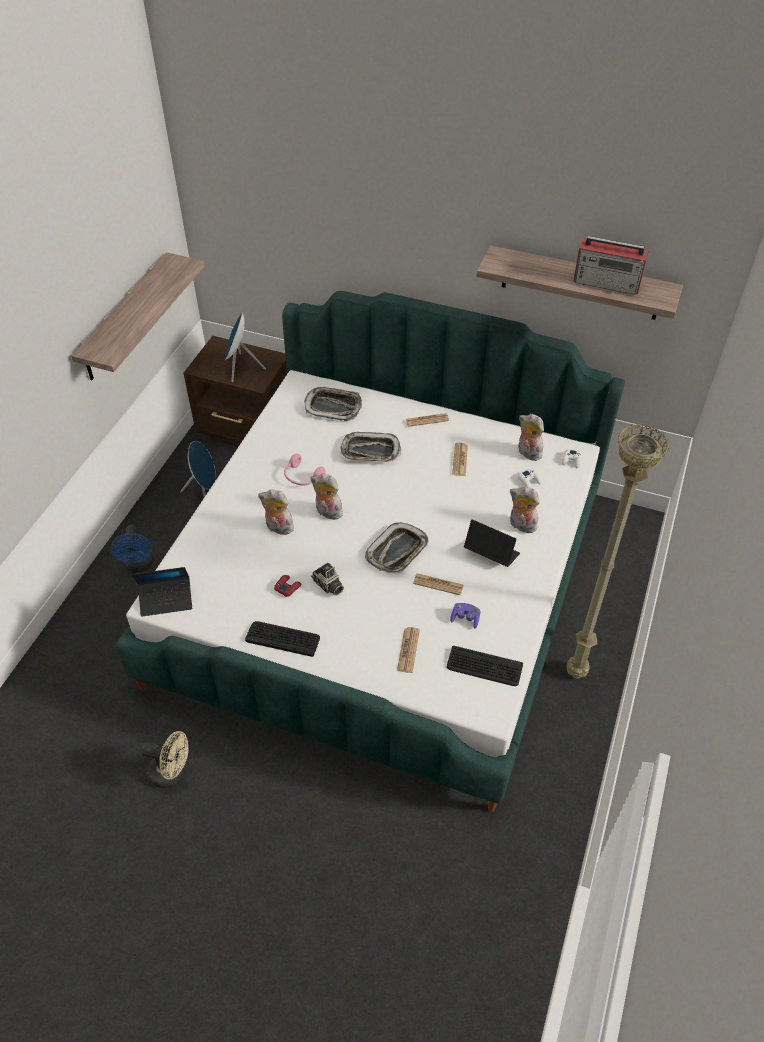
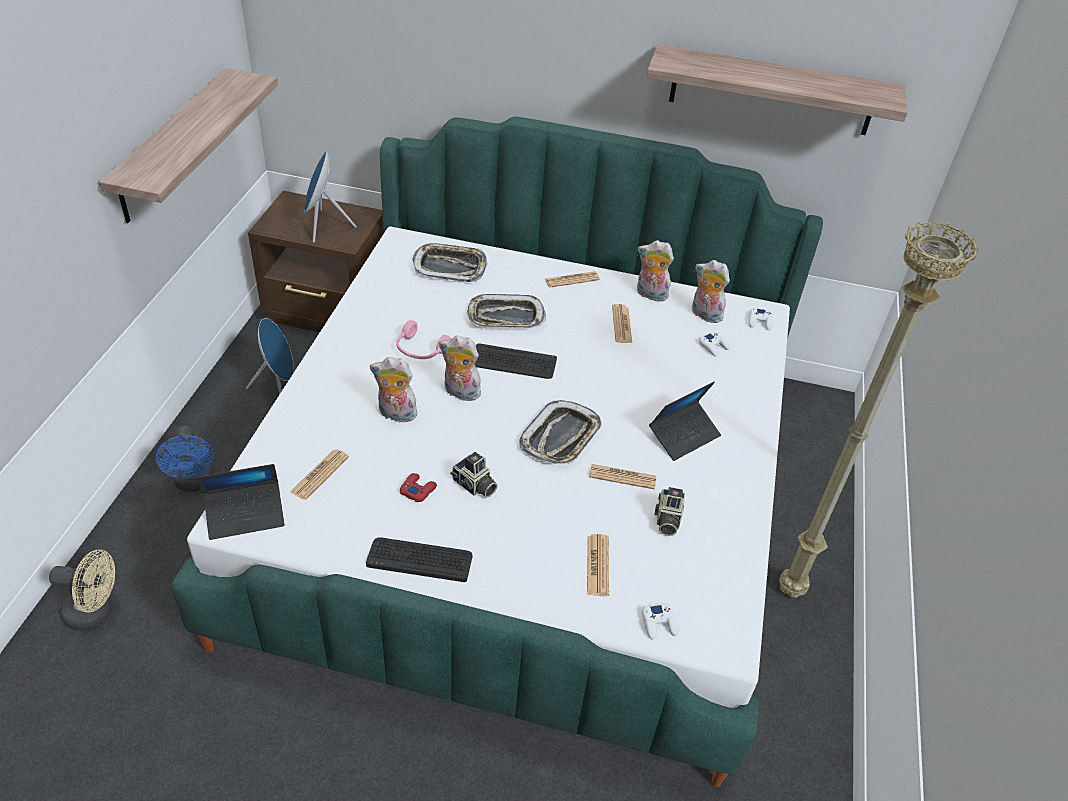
camera: 10 degrees left, 5 degrees down
(171, 773) = (258, 769): beige fan -> beige fan (96, 612)
(219, 572) = (320, 474): none -> newspaper
(444, 695) = (659, 624): none -> white game controller
(465, 618) = (667, 519): purple game controller -> camera
(484, 667) = (705, 582): keyboard -> keyboard (513, 362)
(491, 554) = (684, 435): laptop -> laptop turned 120 degrees clockwise
(521, 526) = (715, 400): plush toy -> plush toy (650, 295)
(607, 283) = (814, 82): radio -> none

